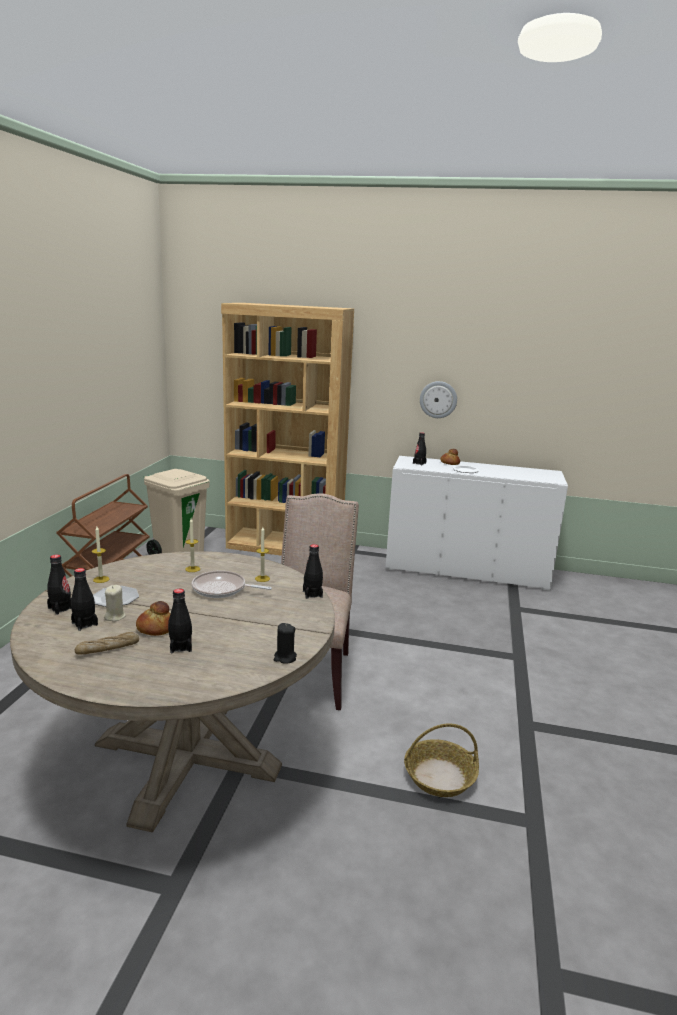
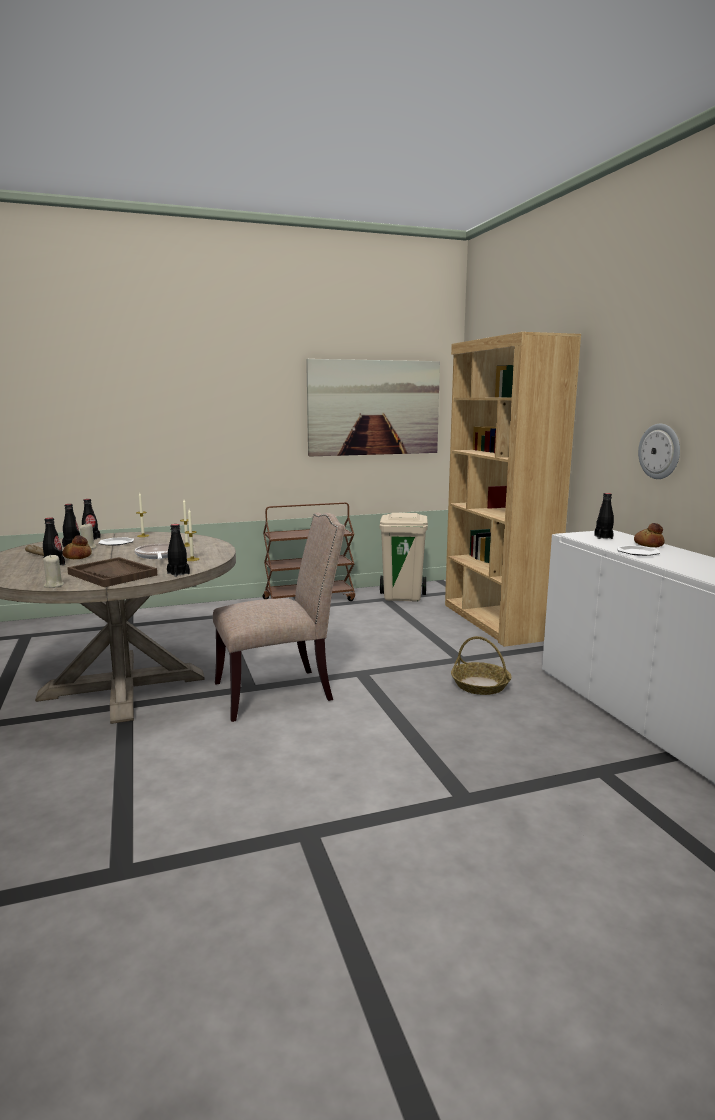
camera: 60 degrees right, 5 degrees down
(116, 364) = (374, 408): none -> picture
(275, 622) = (112, 574): none -> brown tray
(285, 658) = (53, 585): black candle -> beige candle
(440, 776) = (165, 796): basket -> basket (480, 685)

